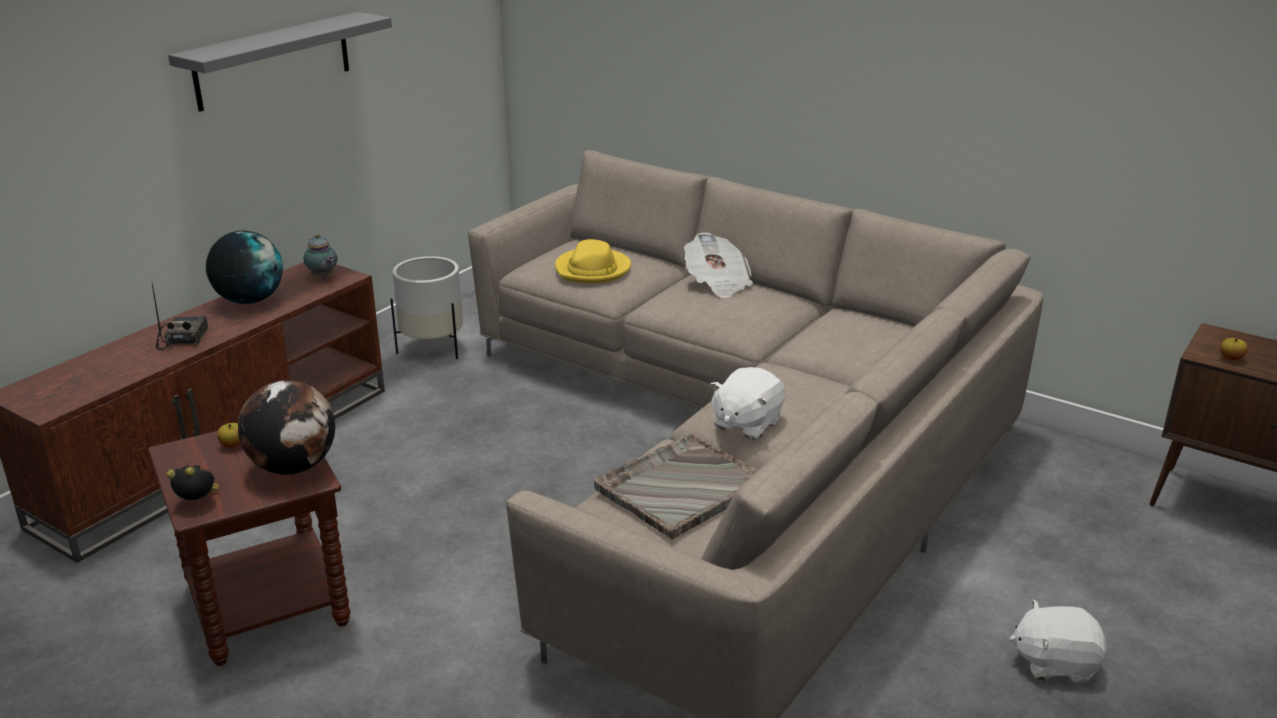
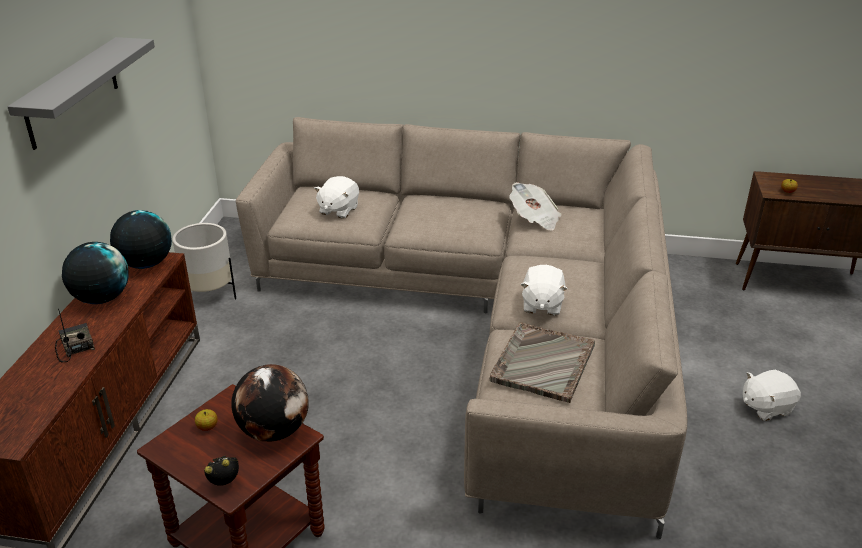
camera: 25 degrees left, 5 degrees up
(323, 277) = (146, 264): teapot -> globe
(593, 270) = (338, 210): yellow hat -> white plush toy
(717, 283) = (434, 202): newspaper -> newspaper (535, 219)

